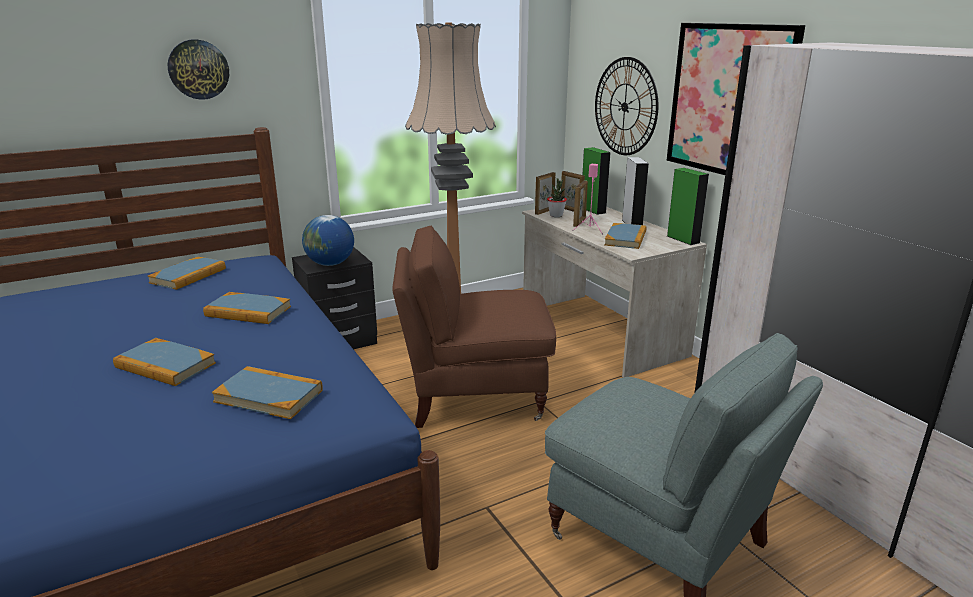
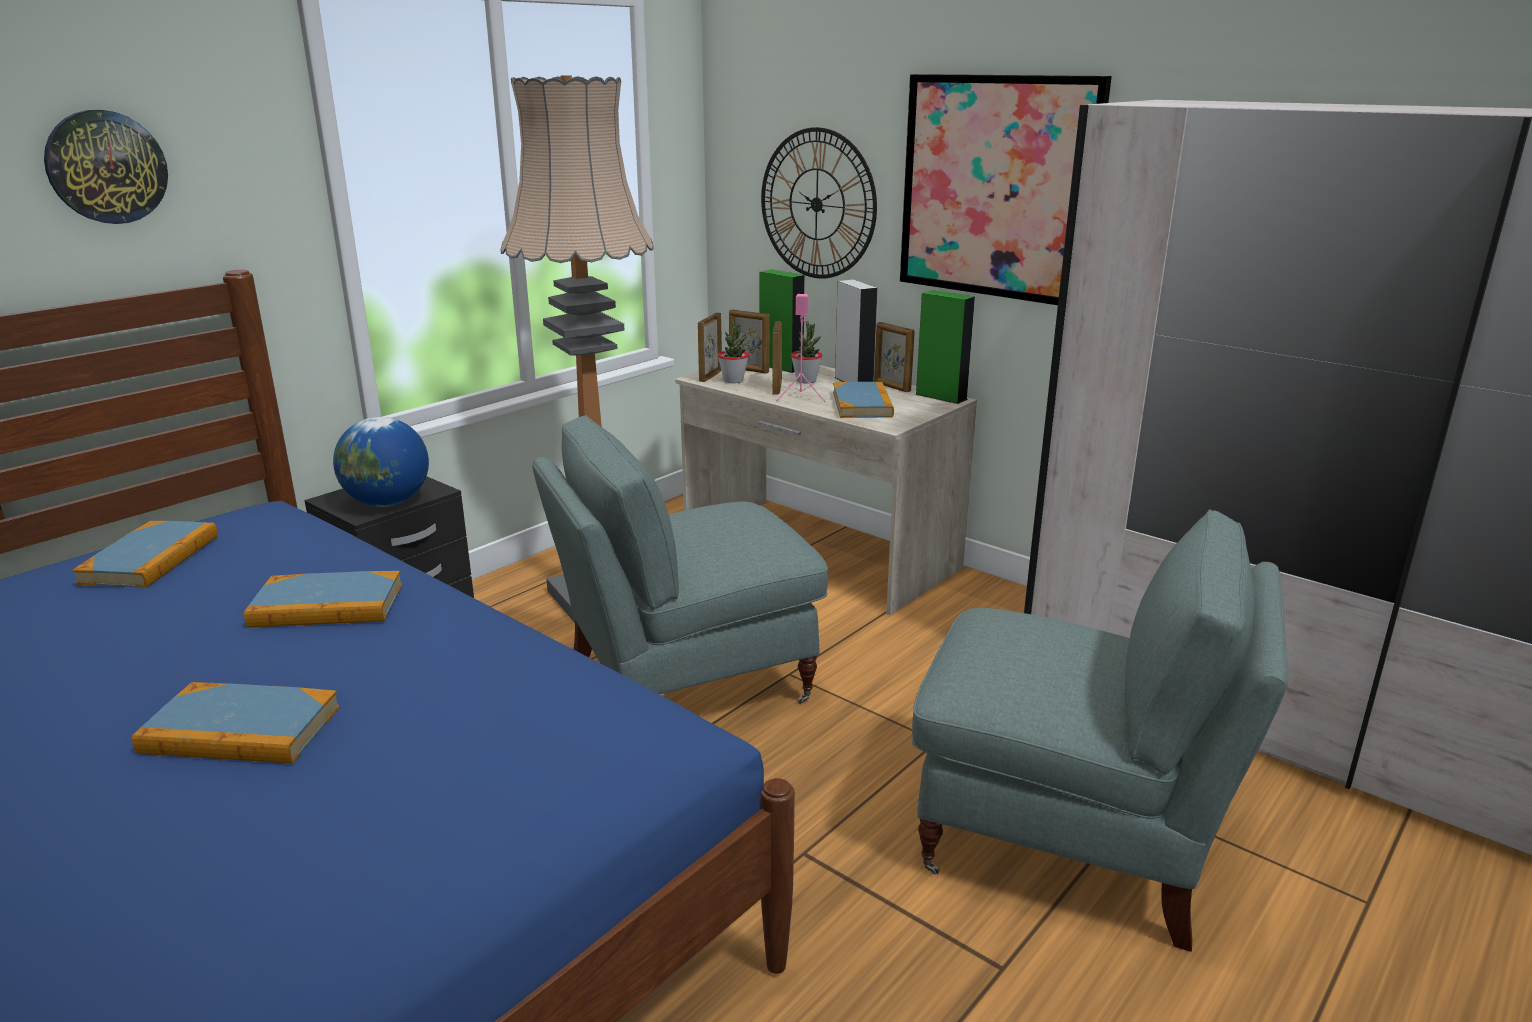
camera: 20 degrees left, 0 degrees up
(269, 396) = (488, 745): book -> none
(474, 395) = (686, 683): brown armchair -> grey armchair
(601, 220) = (806, 381): none -> potted plant
(654, 230) = (891, 387): none -> picture frame

